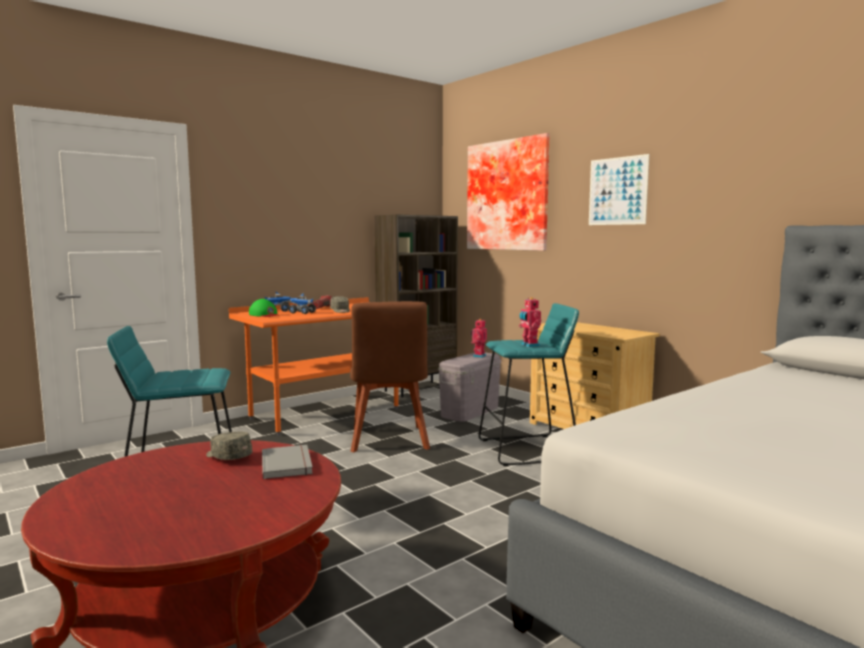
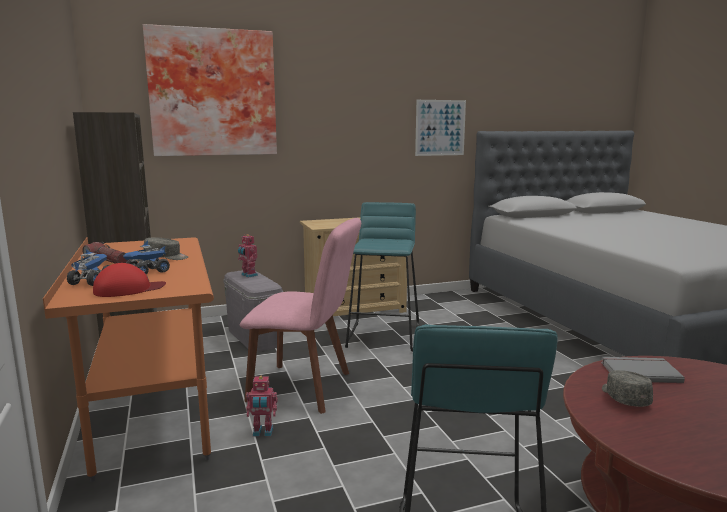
camera: 70 degrees left, 5 degrees up
(228, 456) = (624, 397): grey cap -> grey cap turned 120 degrees clockwise
(265, 315) = (128, 289): green cap -> red cap
(389, 440) = (305, 388): brown chair -> pink chair
(529, 345) = (393, 242): toy robot -> toy robot (263, 432)
(617, 191) = (348, 98): picture -> picture (440, 128)

